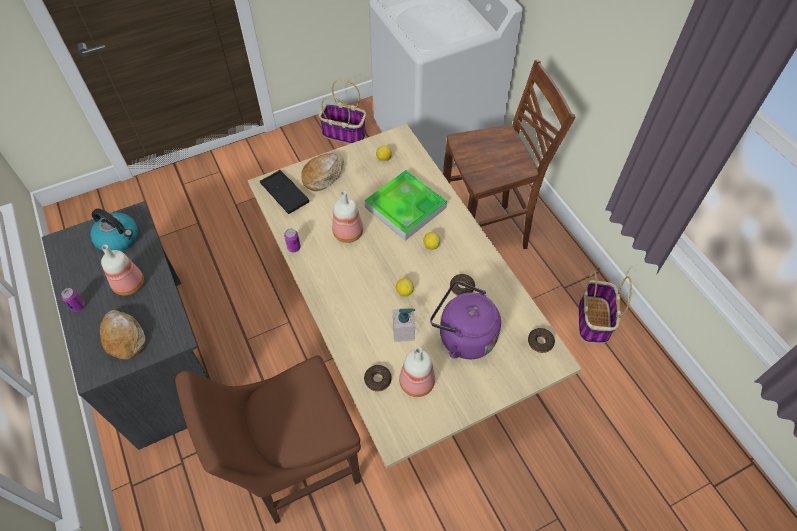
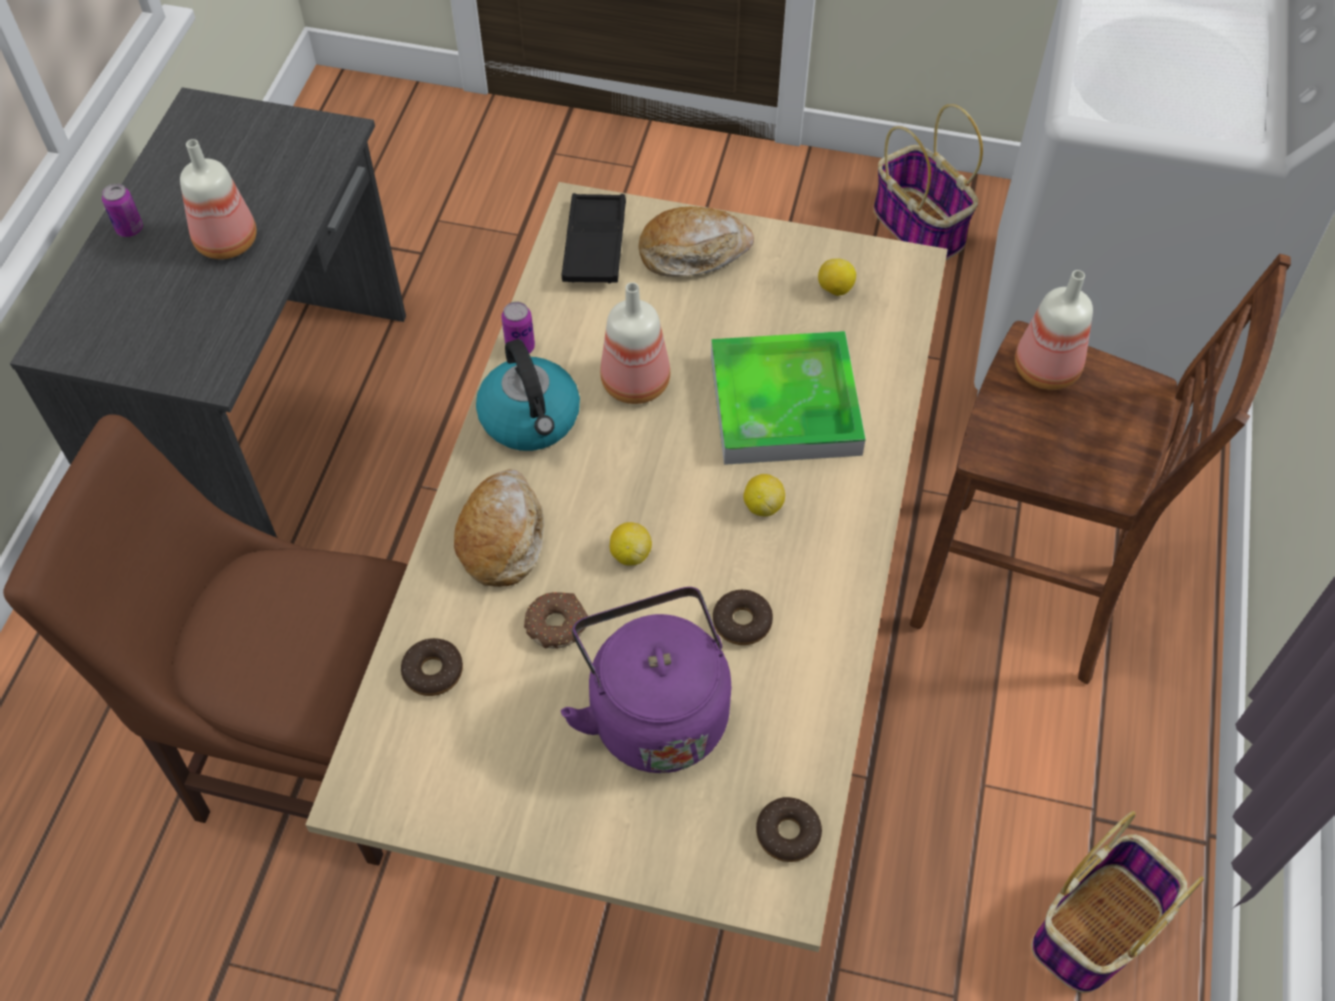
camera: 40 degrees right, 0 degrees up
(119, 238) = (280, 158): kettle -> kettle (531, 419)
(124, 338) = (143, 320): bread -> bread (502, 537)
(403, 332) = (557, 624): soap dispenser -> donut
(417, 383) = (491, 730): bottle -> bottle (1046, 371)

